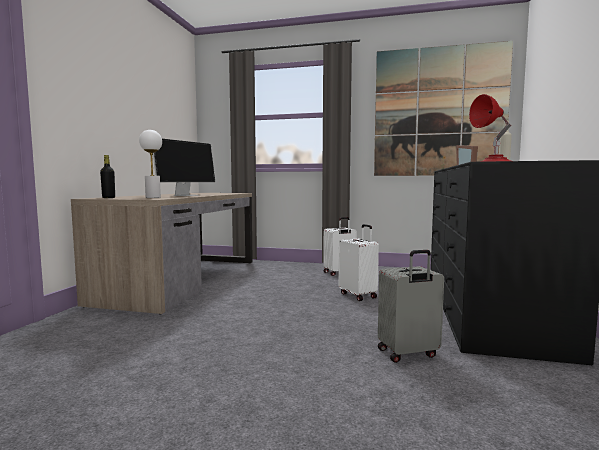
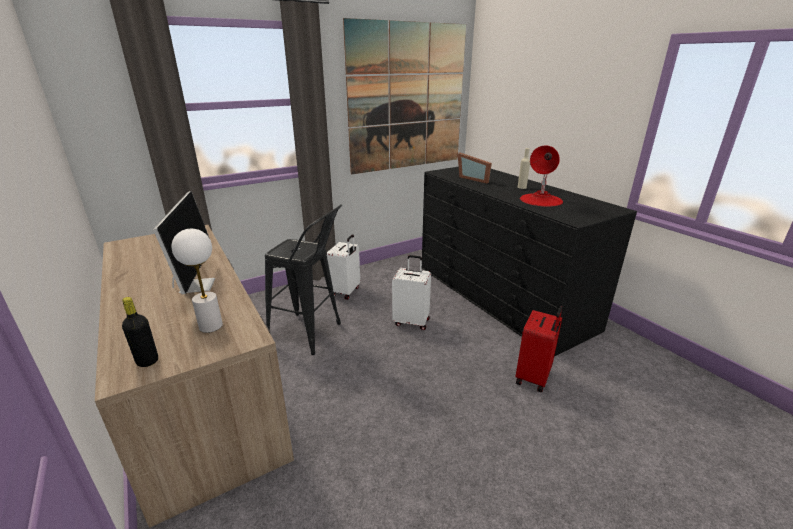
camera: 45 degrees left, 20 degrees up
(276, 281) = (311, 335): none -> black stool
(408, 353) = (534, 377): grey suitcase -> red suitcase

